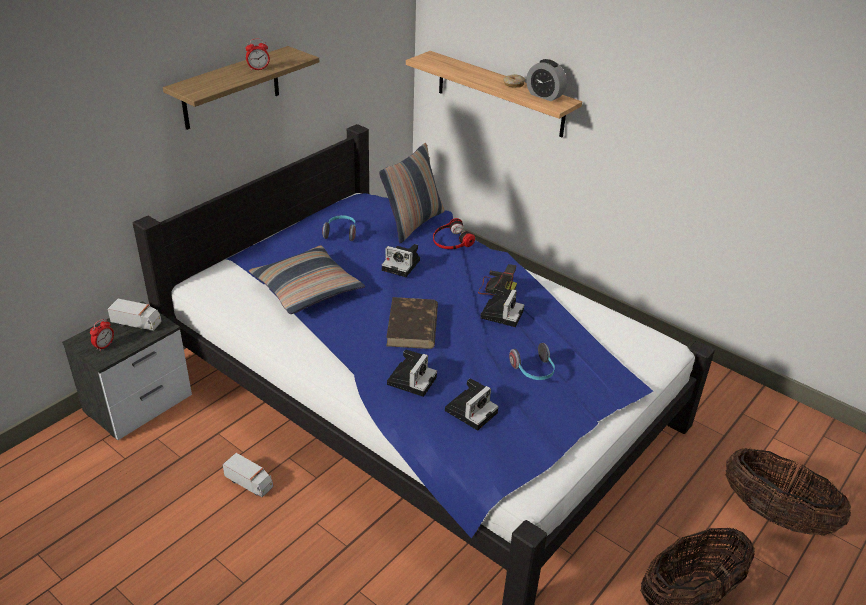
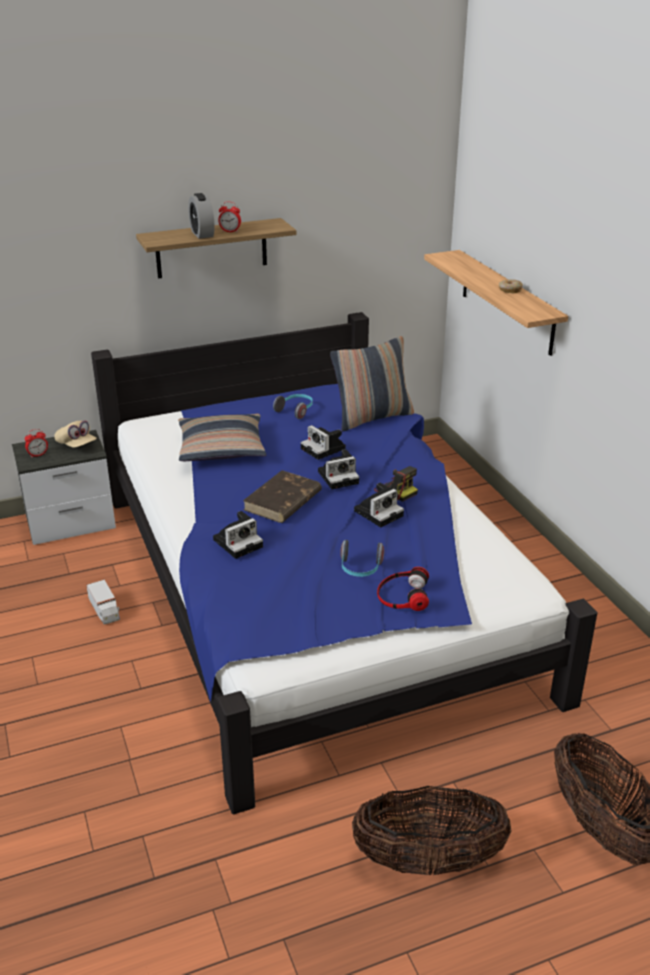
camera: 30 degrees right, 5 degrees down
(137, 323) = (76, 445): toy truck -> beige cap
(451, 240) = (393, 439): headphones -> headphones (402, 595)
(471, 410) = (268, 583): camera -> camera (339, 477)
(544, 96) = (531, 304): alarm clock -> alarm clock (202, 234)

